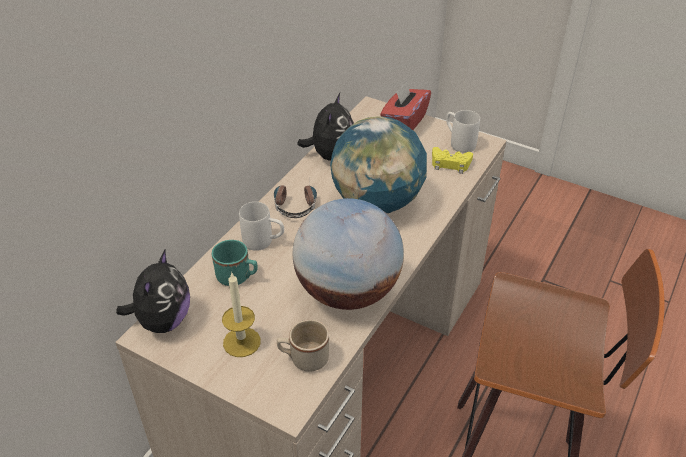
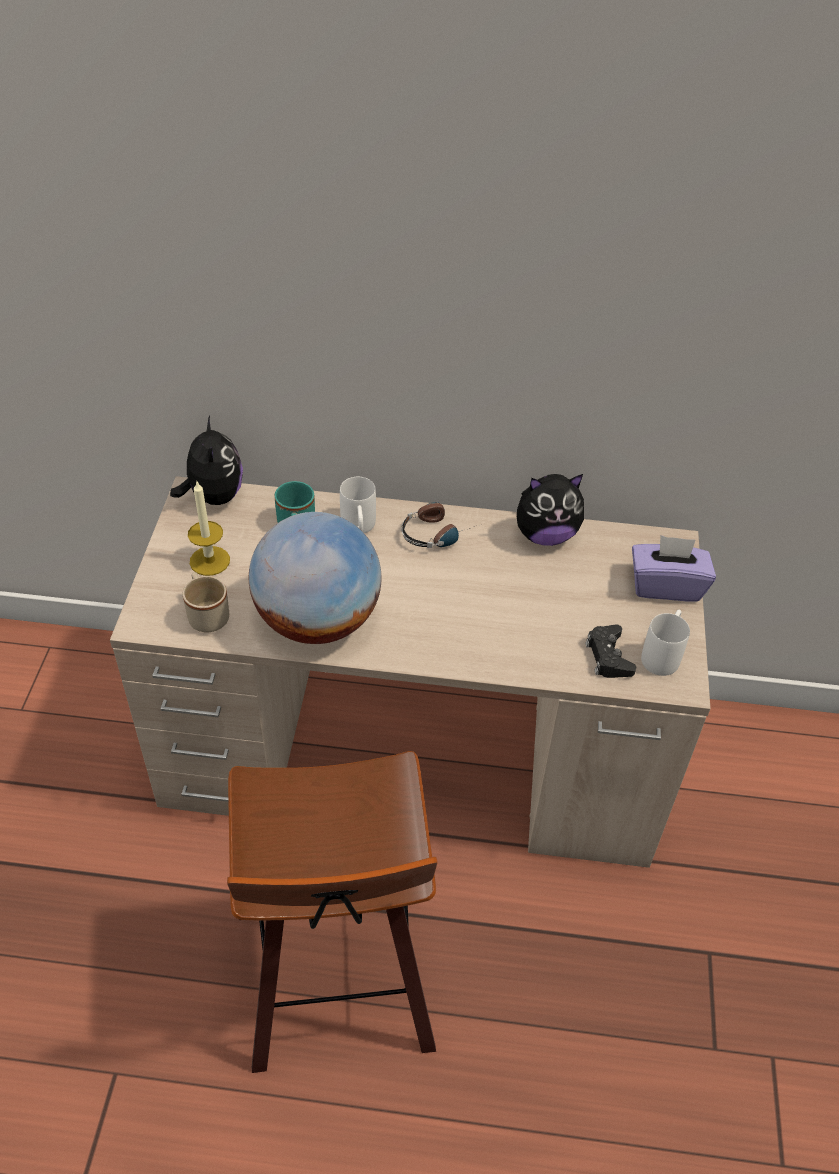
camera: 65 degrees right, 5 degrees up
(163, 320) = (213, 496): plush toy -> plush toy turned 90 degrees counterclockwise
(377, 202) = (483, 604): globe -> none
(404, 122) = (666, 585): red tissue box -> purple tissue box
(450, 163) = (608, 656): yellow game controller -> black game controller

